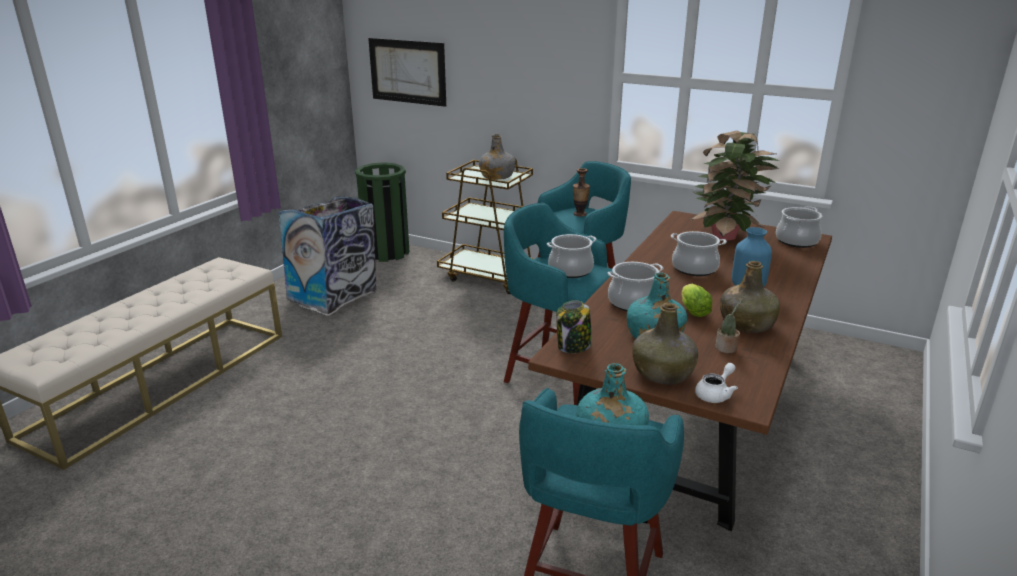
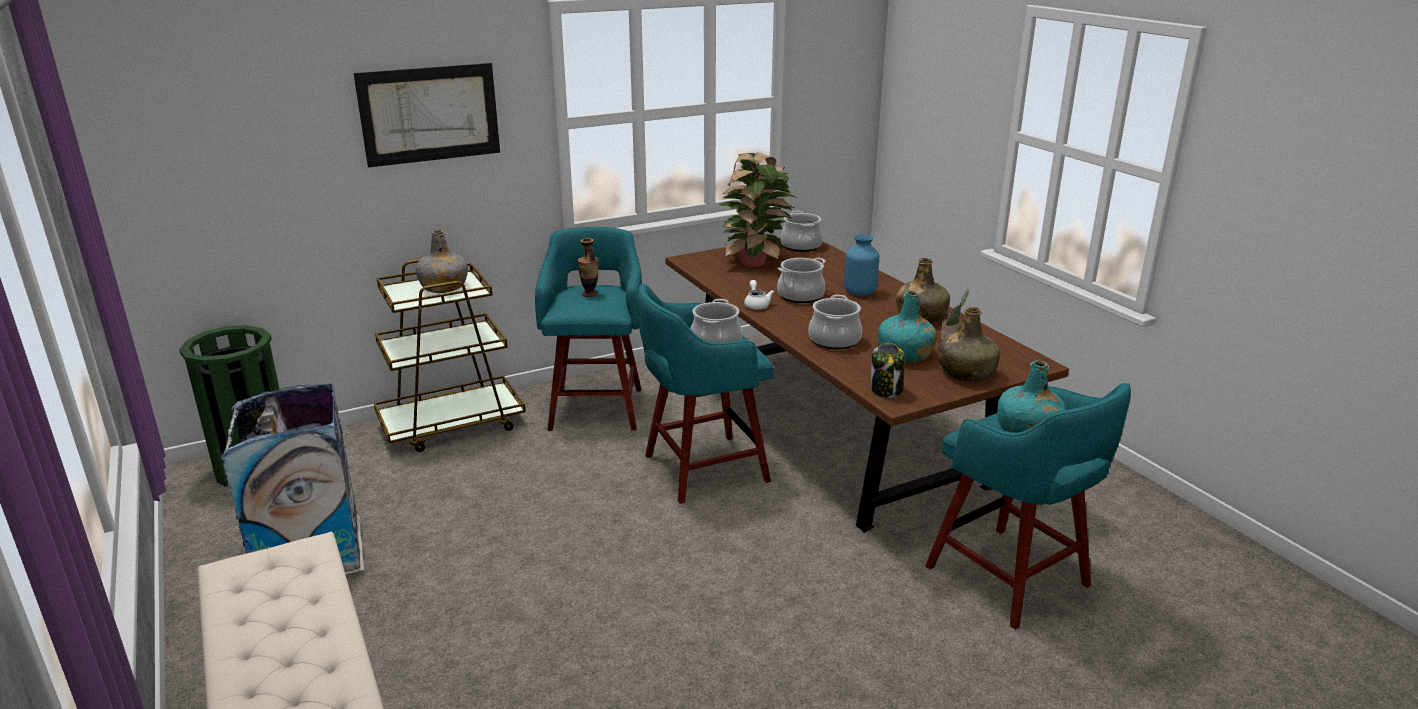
camera: 55 degrees left, 0 degrees up
(407, 71) = (224, 177): picture -> picture (430, 114)
(692, 311) = (876, 325): lettuce -> none
(715, 394) = (1014, 367): white teapot -> white teapot (756, 304)

